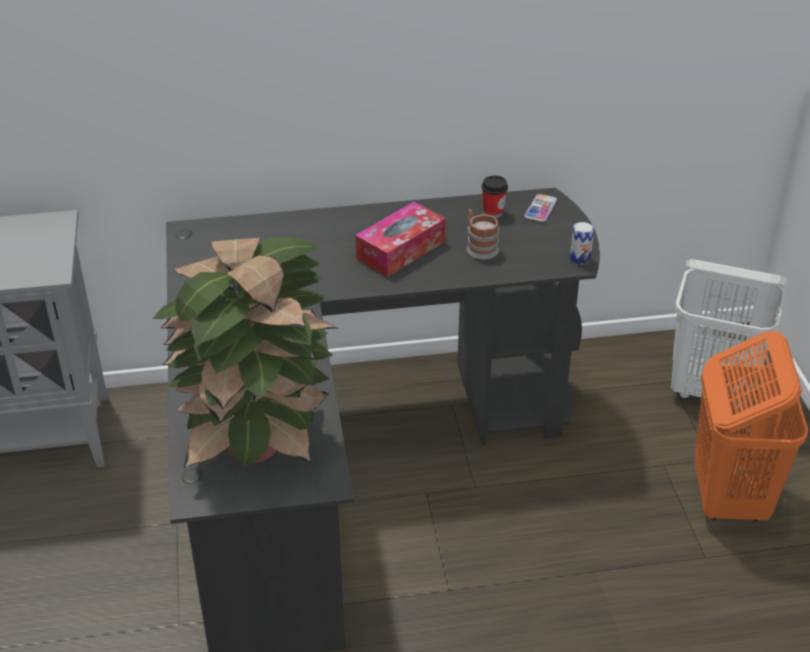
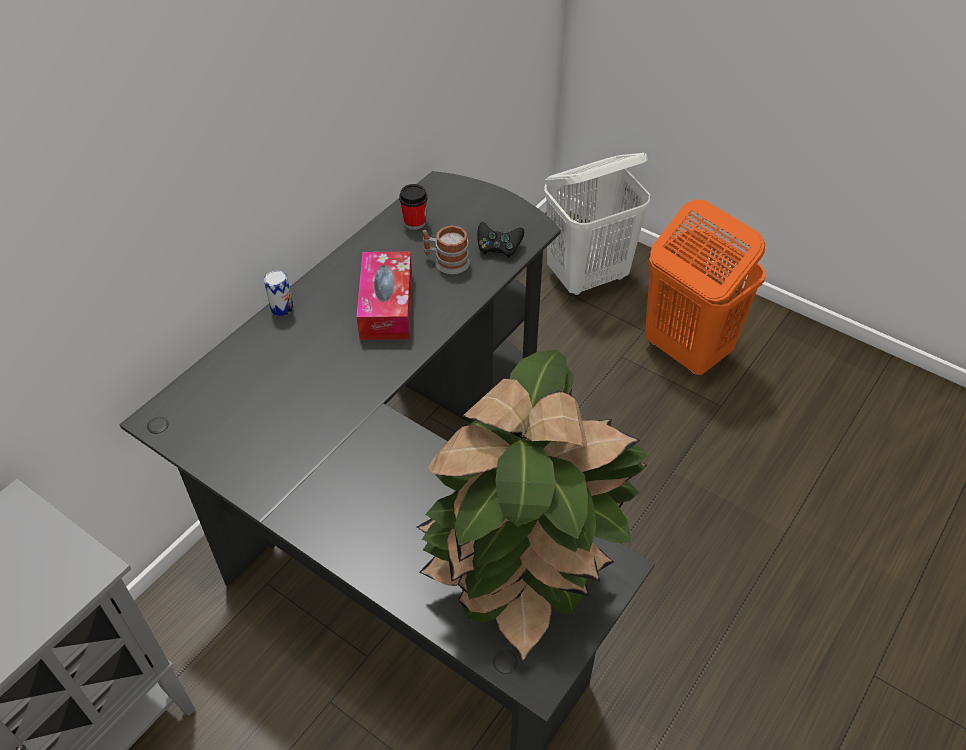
camera: 45 degrees left, 10 degrees up
(529, 260) = (498, 248): none -> black game controller
(540, 209) = (447, 197): phone -> none
(580, 259) = (533, 223): can -> can (282, 308)

